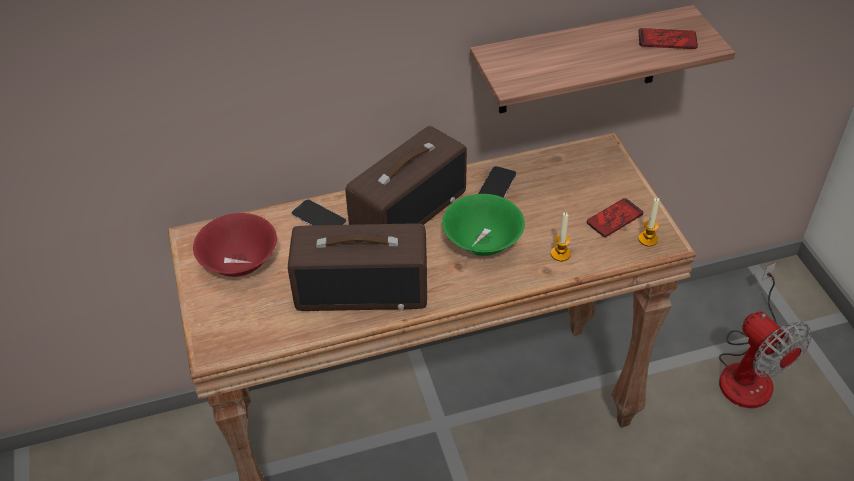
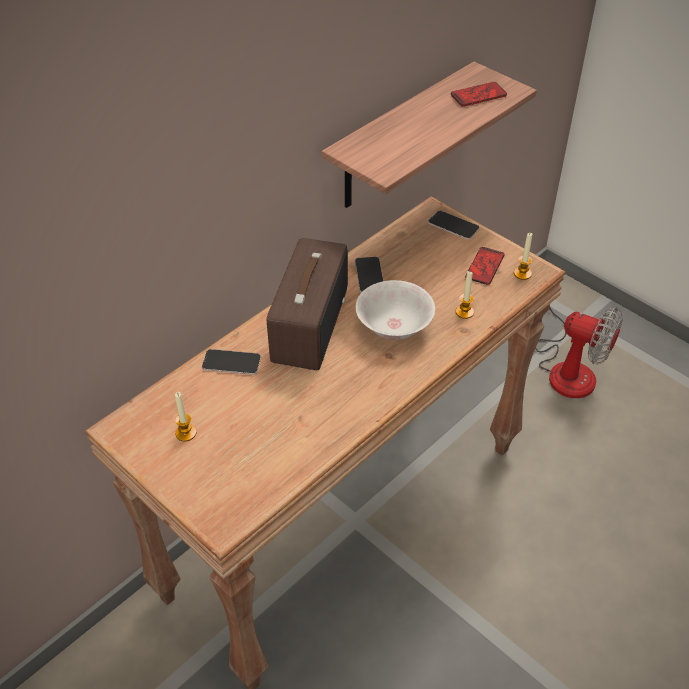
camera: 30 degrees left, 0 degrees up
(239, 262) = (186, 433): red bowl -> candle
(363, 289) = (321, 409): radio -> none
(483, 242) = (394, 327): green bowl -> white bowl
(614, 168) = (453, 225): none -> phone

